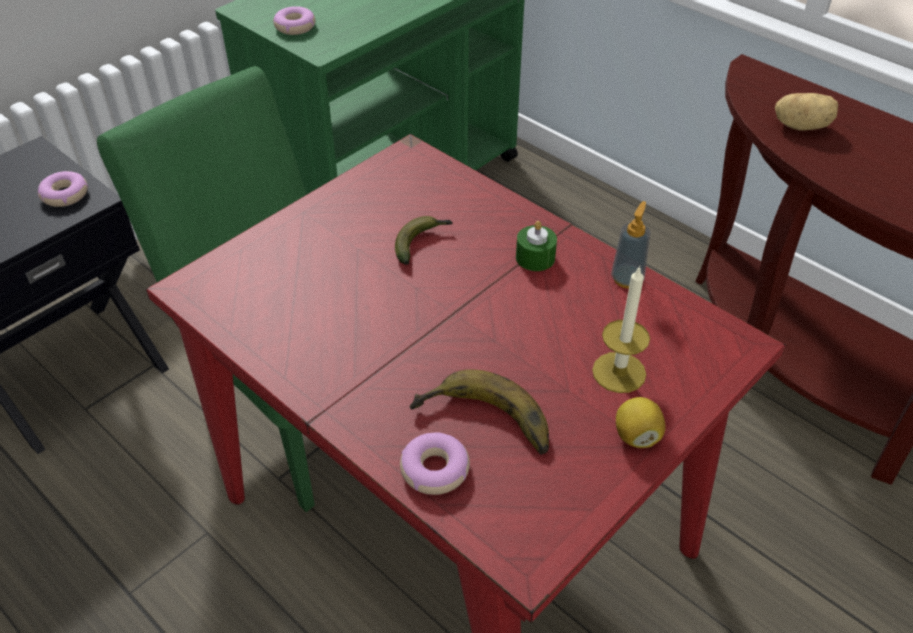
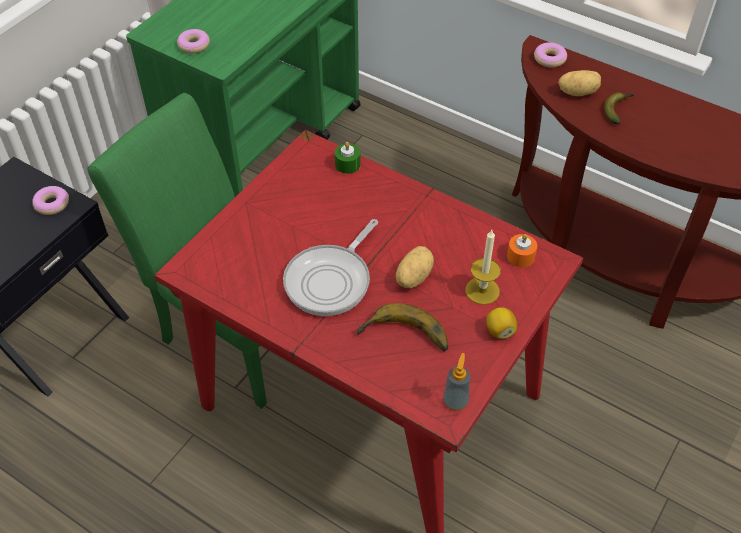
camera: 10 degrees left, 5 degrees up
(393, 328) = (331, 280): none -> frying pan
(421, 243) = (334, 215): banana -> banana (617, 110)
(435, 469) = (380, 370): donut -> donut (549, 59)
(515, 338) = (412, 277): none -> potato
(535, 257) = (413, 217): green candle -> green candle (347, 164)
(627, 279) = (477, 224): soap dispenser -> soap dispenser (455, 401)
(687, 331) = (520, 256): none -> orange candle

